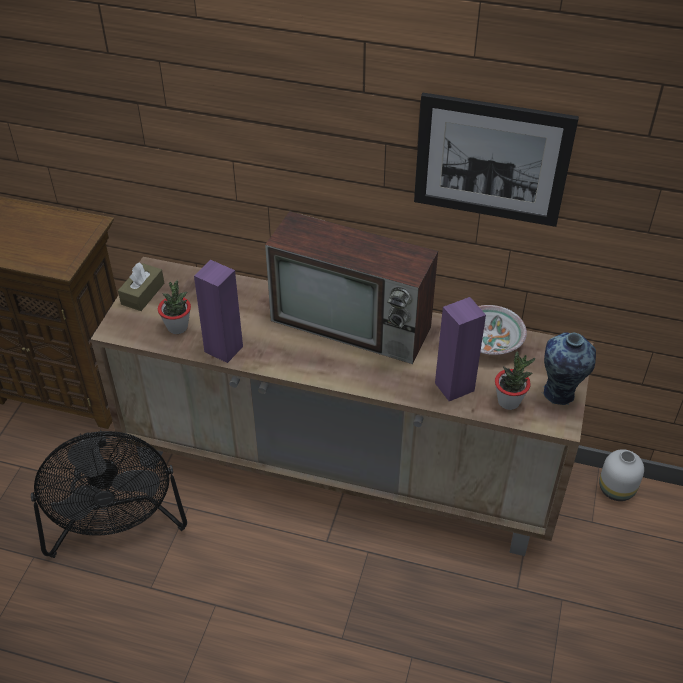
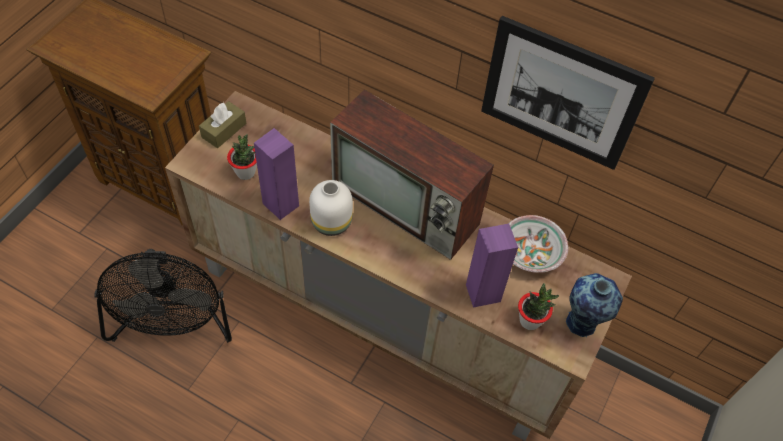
camera: 10 degrees right, 10 degrees up
(615, 489) = (629, 395): white vase -> white vase (330, 222)

